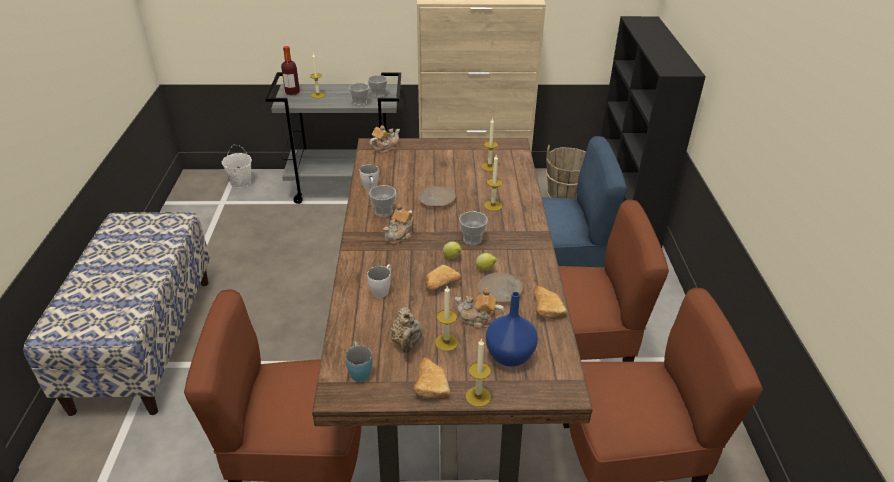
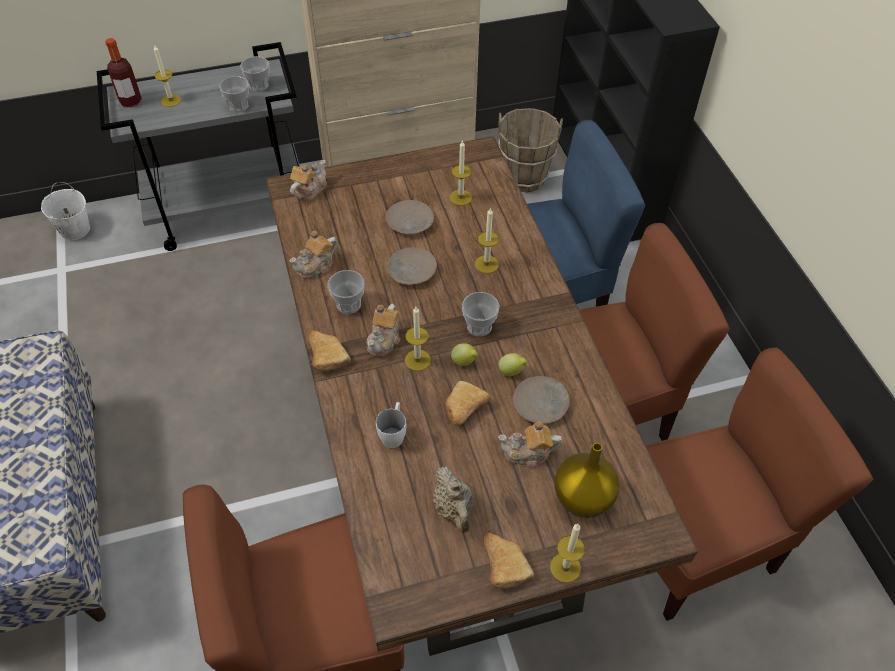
camera: 15 degrees left, 15 degrees up
(359, 370) = (411, 566): blue mug -> none
(370, 188) = (316, 266): white mug -> teapot
(446, 342) = (501, 497): candle -> candle (417, 360)
(447, 175) = (410, 222): none -> beige plate
(510, 355) = (583, 498): blue vase -> yellow vase
(546, 307) = (602, 415): bread -> bread (326, 354)

